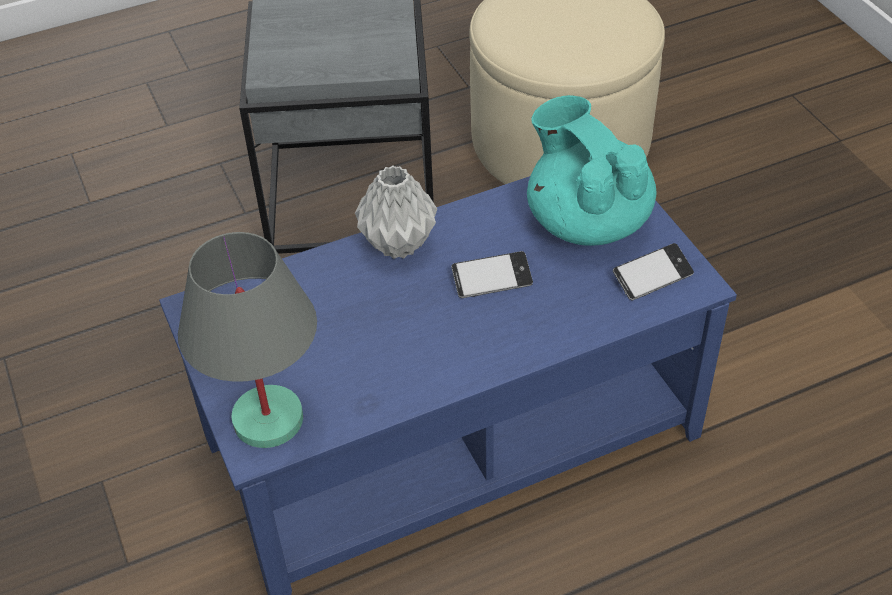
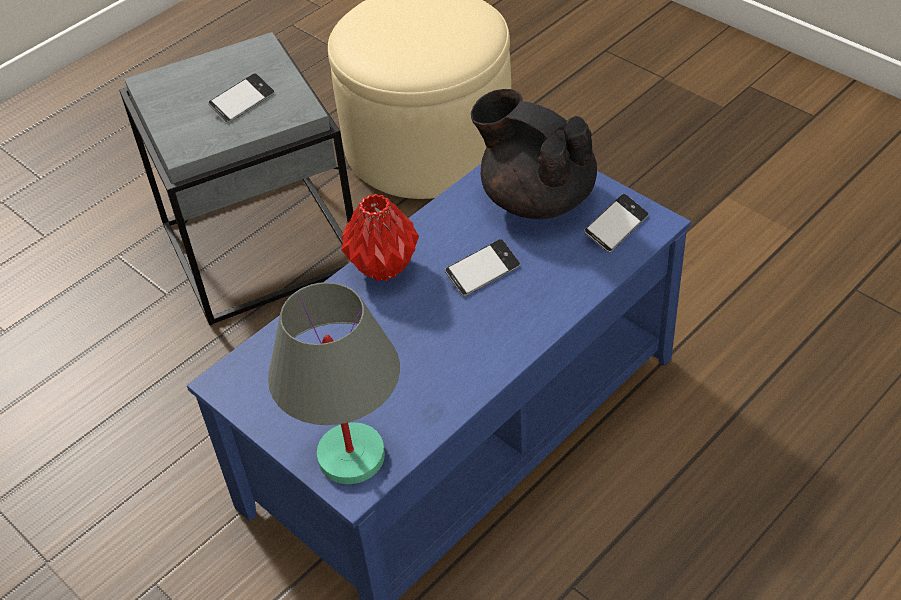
camera: 20 degrees left, 0 degrees up
(346, 43) = (242, 102): none -> phone
(397, 243) = (382, 267): grey vase -> red vase
(587, 220) = (536, 197): turquoise teapot -> black teapot

